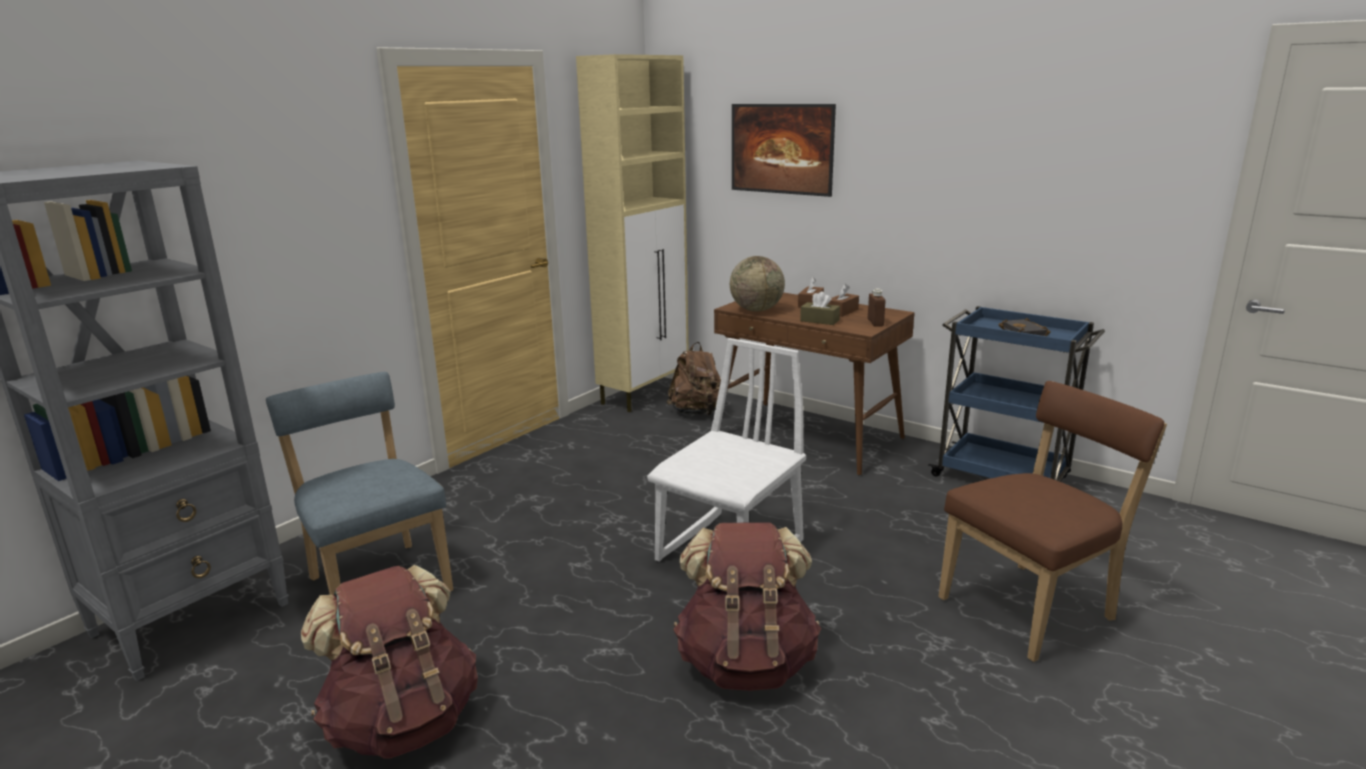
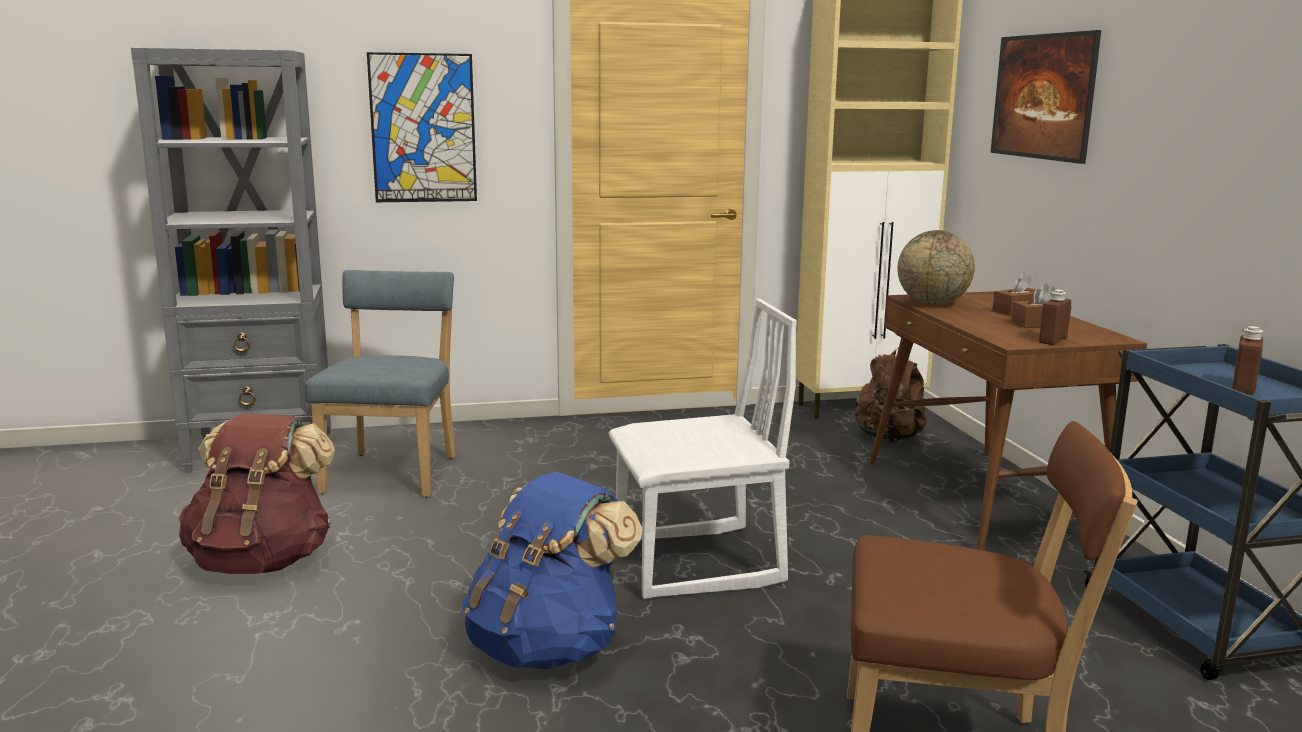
camera: 40 degrees right, 5 degrees down
(280, 227) = (423, 128): none -> picture
(746, 662) = (548, 647): brown backpack -> blue backpack
(819, 320) = (982, 325): brown tissue box -> none
(1025, 332) = (1243, 388): black book -> brown bottle

